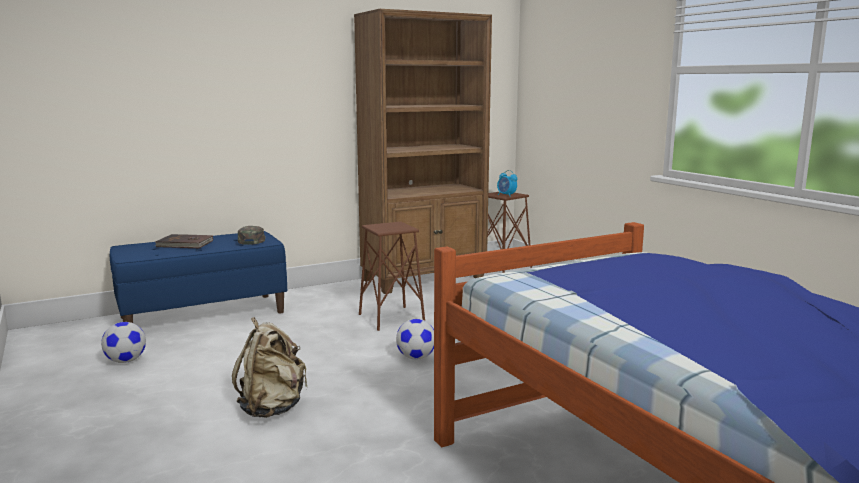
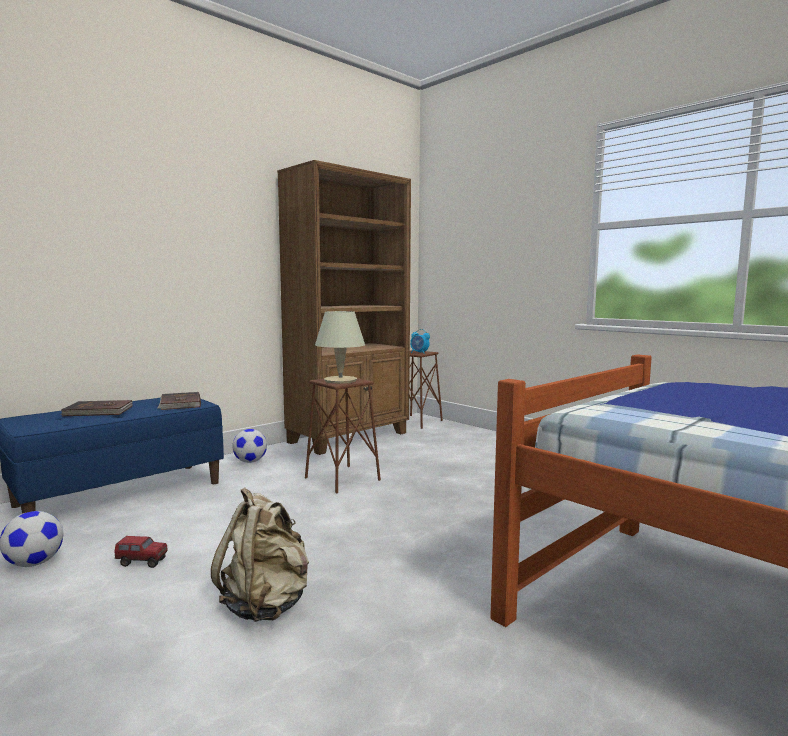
camera: 15 degrees left, 5 degrees down
(198, 369) = (142, 562): none -> toy truck
(252, 240) = (179, 403): green cap -> brown book
(388, 227) = (340, 380): none -> beige table lamp
(416, 357) = (398, 518): football -> football (250, 461)

